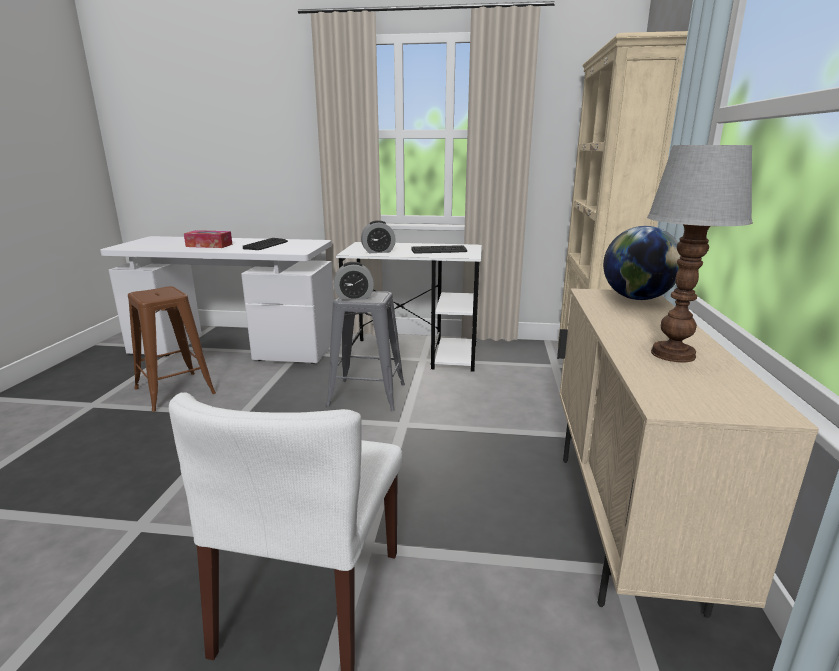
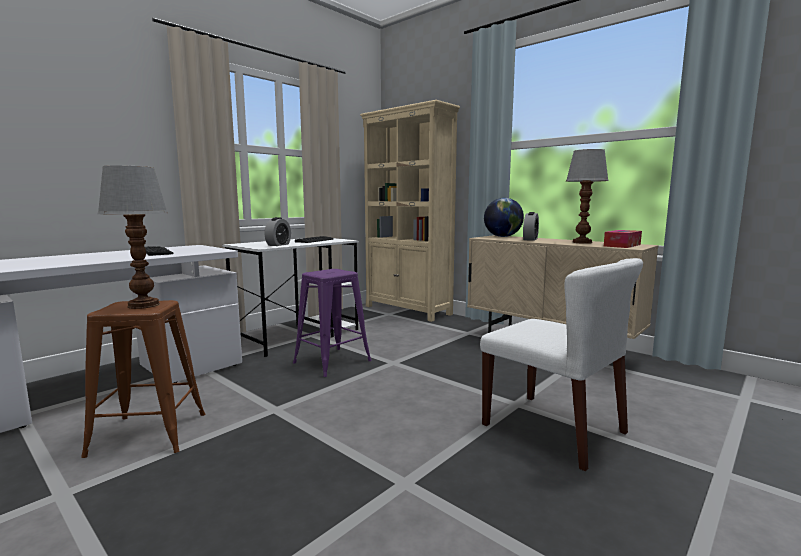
camera: 55 degrees left, 10 degrees down
(161, 293) = (142, 305): none -> table lamp
(209, 245) = (86, 259): tissue box -> tissue box (622, 245)
(354, 297) = (329, 273): alarm clock -> alarm clock (530, 239)
(367, 395) = (332, 362): grey stool -> purple stool

